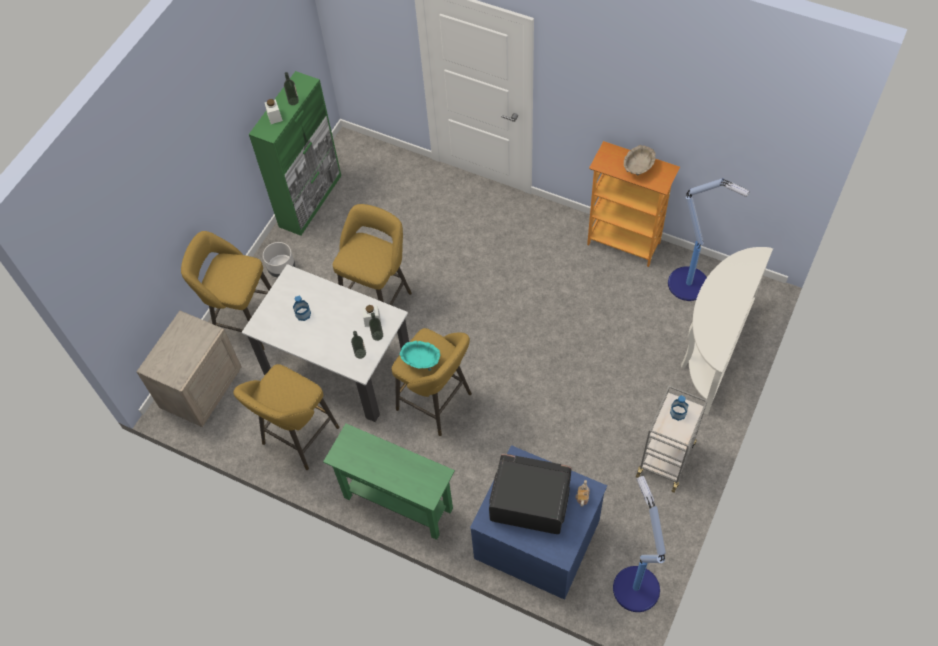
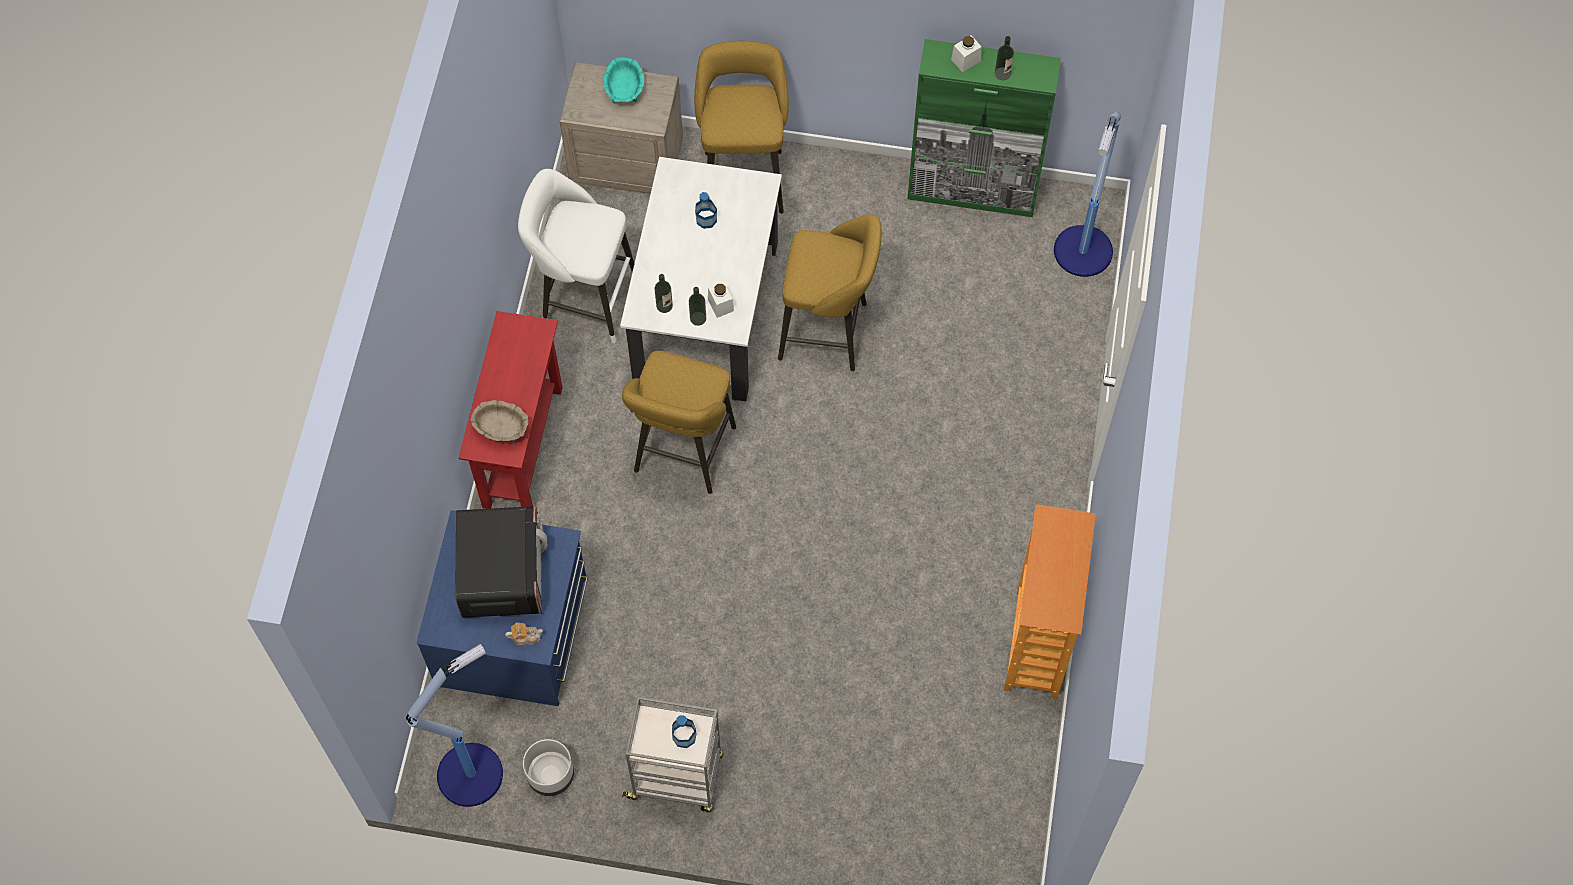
camera: 70 degrees right, 5 degrees up
(281, 268) = (844, 192): grey planter -> grey planter (551, 775)
(297, 439) = (584, 299): yellow stool -> white stool
(398, 503) = (523, 447): green console table -> red console table
(421, 361) = (670, 382): turquoise bowl -> turquoise bowl (624, 90)
(638, 168) = (1057, 574): beige bowl -> beige bowl (501, 429)
(689, 284) = (989, 757): floor lamp -> floor lamp (1083, 253)
(712, 350) = (878, 812): white console table -> none

